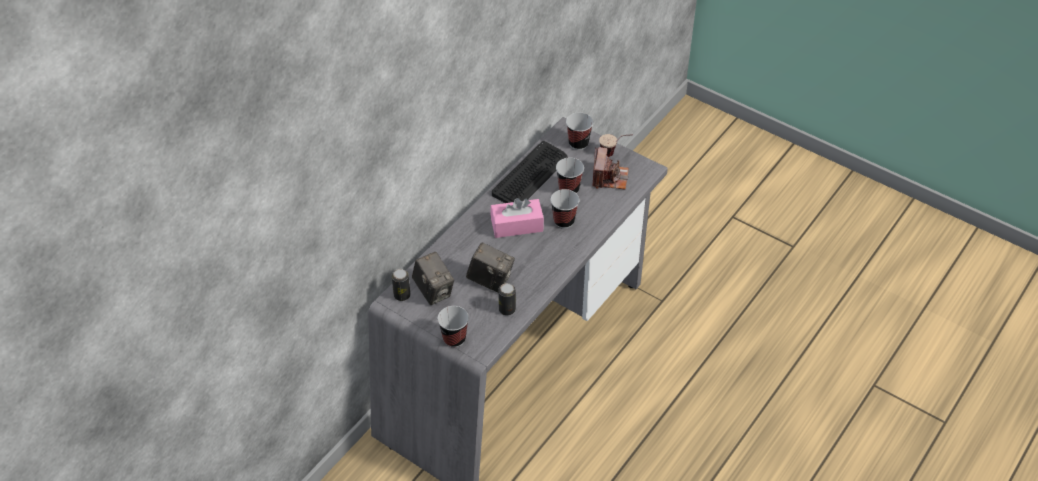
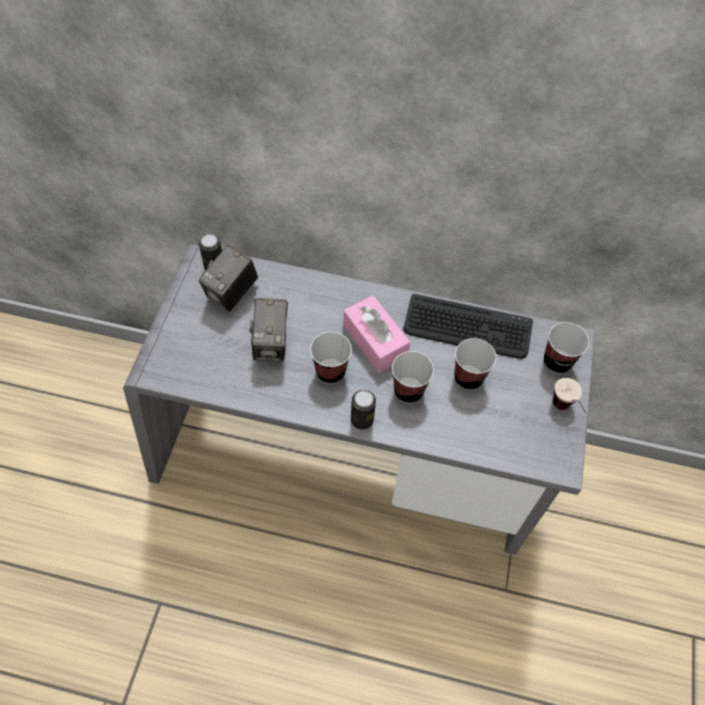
camera: 65 degrees right, 10 degrees up
(454, 339) = (166, 339): cup -> cup (330, 372)
(507, 309) = (231, 377): can -> can (362, 420)
(609, 177) = (516, 419): camera -> none

